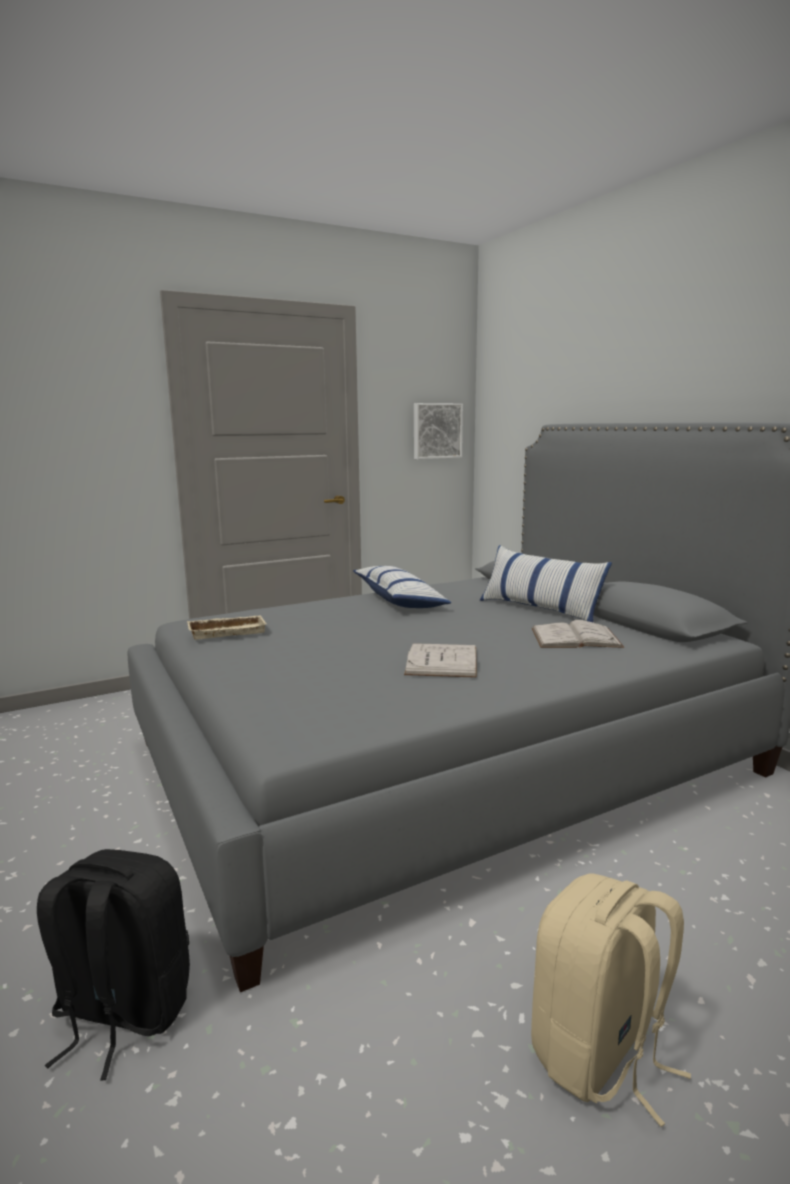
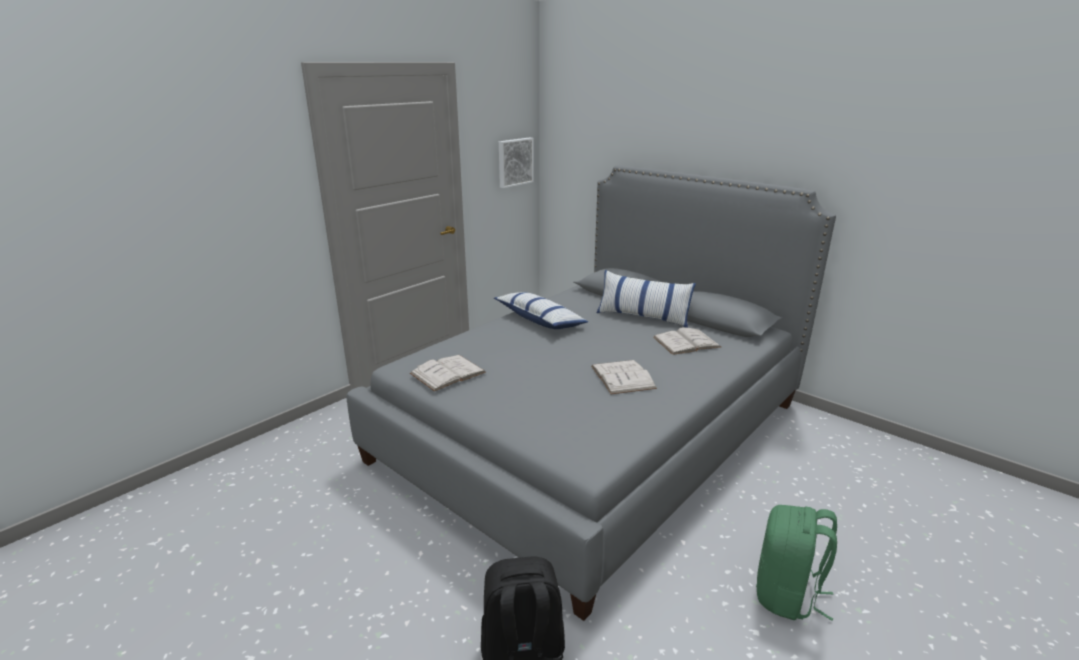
camera: 20 degrees left, 10 degrees up
(228, 631) = (448, 373): beige tray -> white book
(599, 1054) = (787, 595): beige backpack -> green backpack

